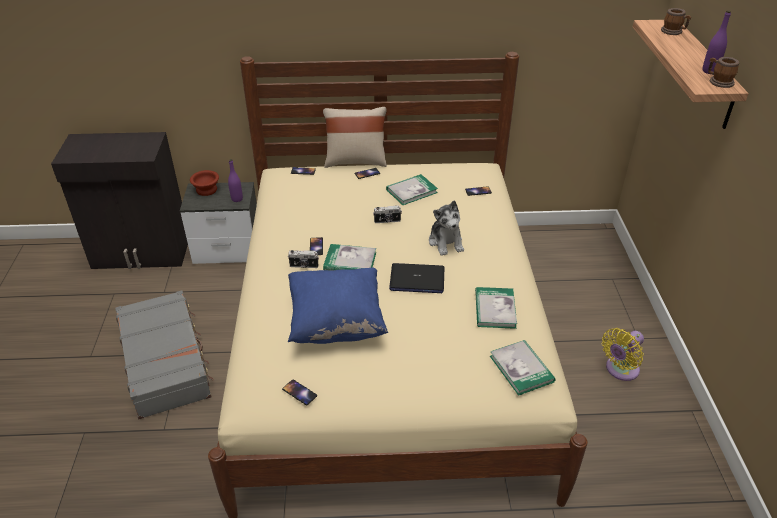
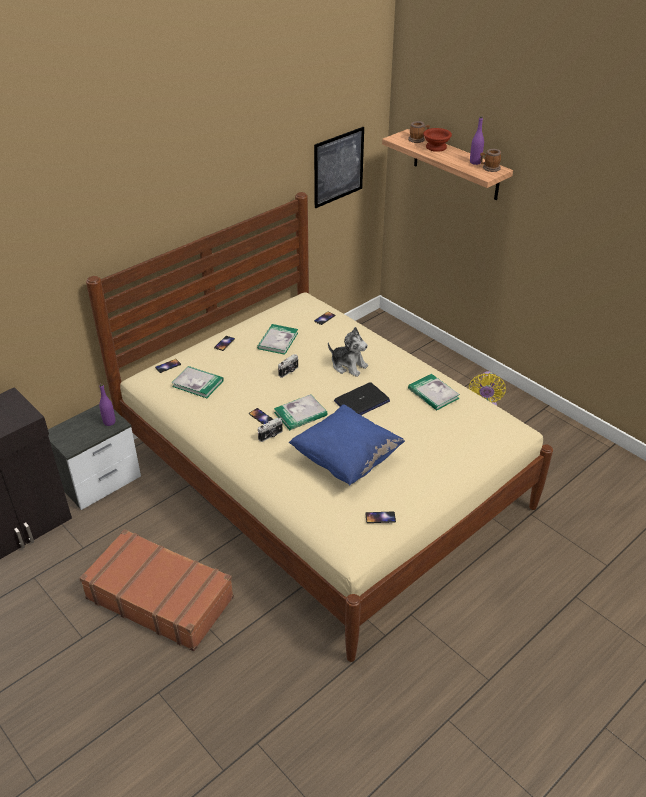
camera: 40 degrees left, 0 degrees up
(166, 361) = (160, 597): grey suitcase -> brown suitcase
(207, 189) = (69, 428): brown bowl -> brown bowl (436, 147)
(355, 161) = (198, 338): beige pillow -> none
(521, 369) = (490, 421): book -> book (198, 383)
(578, 41) = (338, 167): none -> picture

